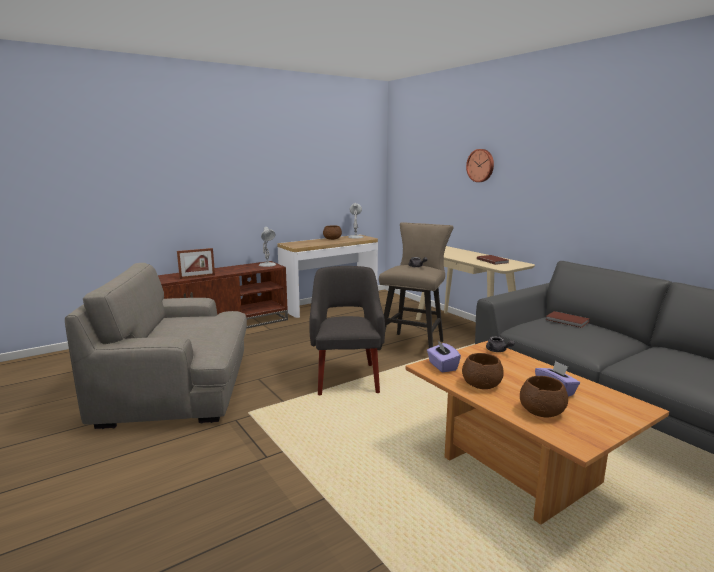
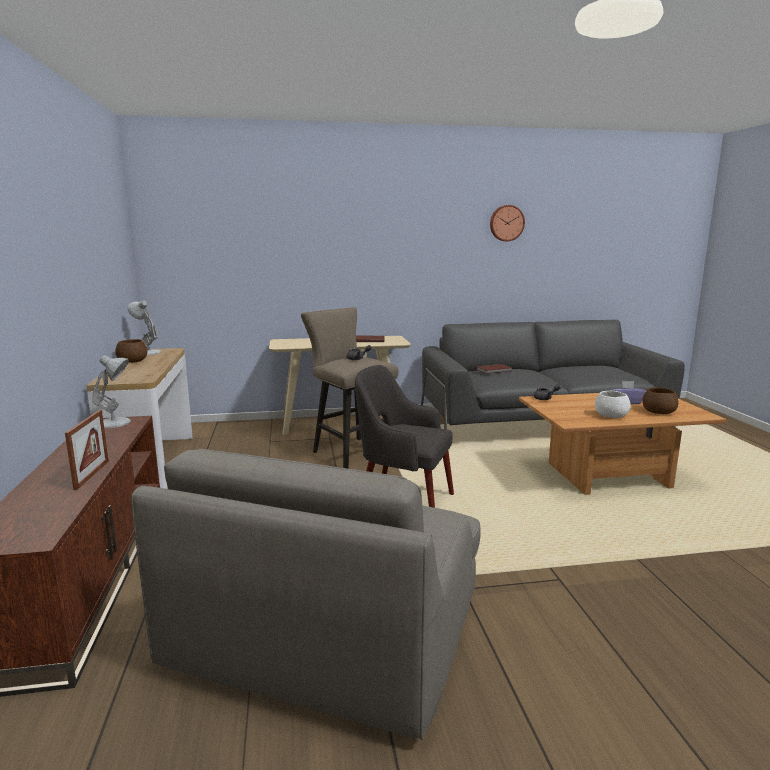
camera: 65 degrees left, 0 degrees up
(442, 366) = (571, 418): purple tissue box -> none
(481, 165) = (317, 239): wall clock -> wall clock (506, 223)
(481, 384) = (611, 415): brown bowl -> white bowl

